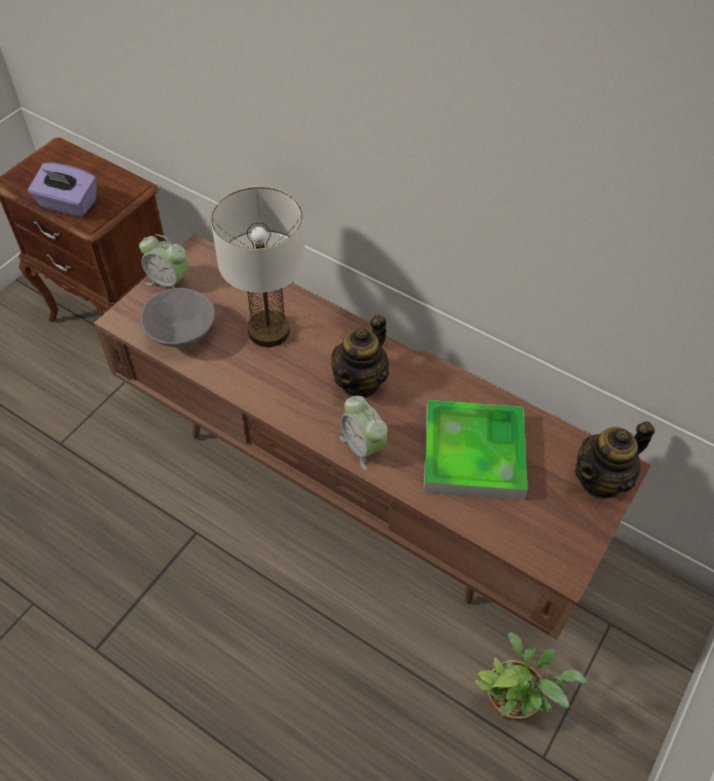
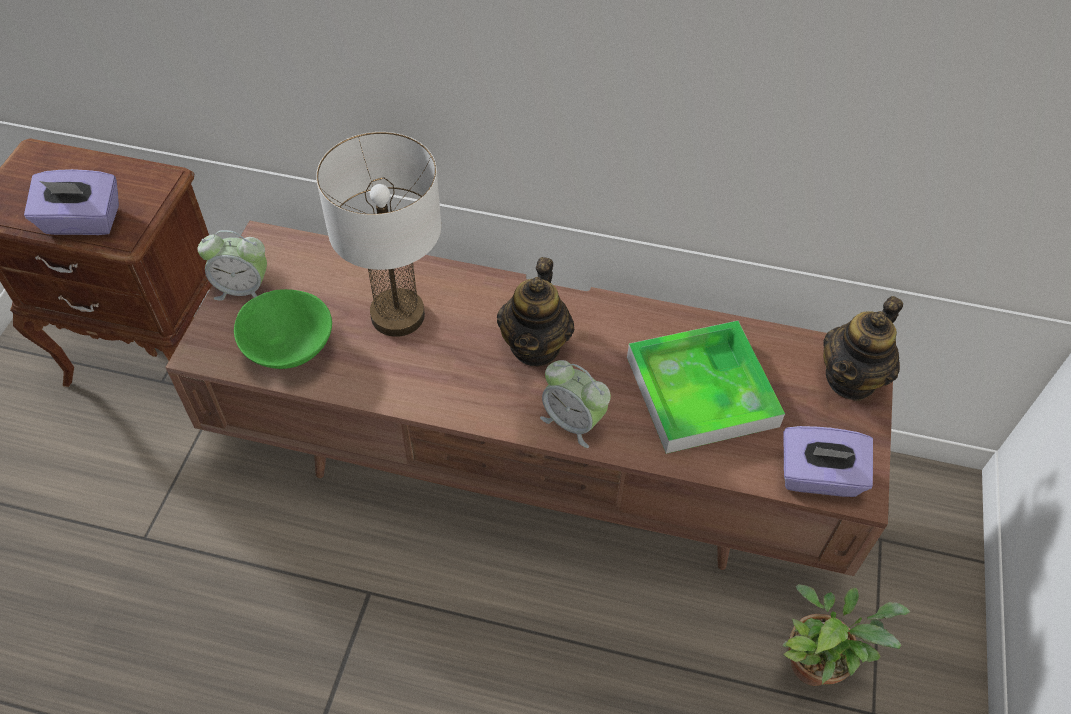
camera: 20 degrees left, 0 degrees up
(182, 334) = (289, 349): grey bowl -> green bowl
(537, 548) = (818, 477): none -> purple tissue box

